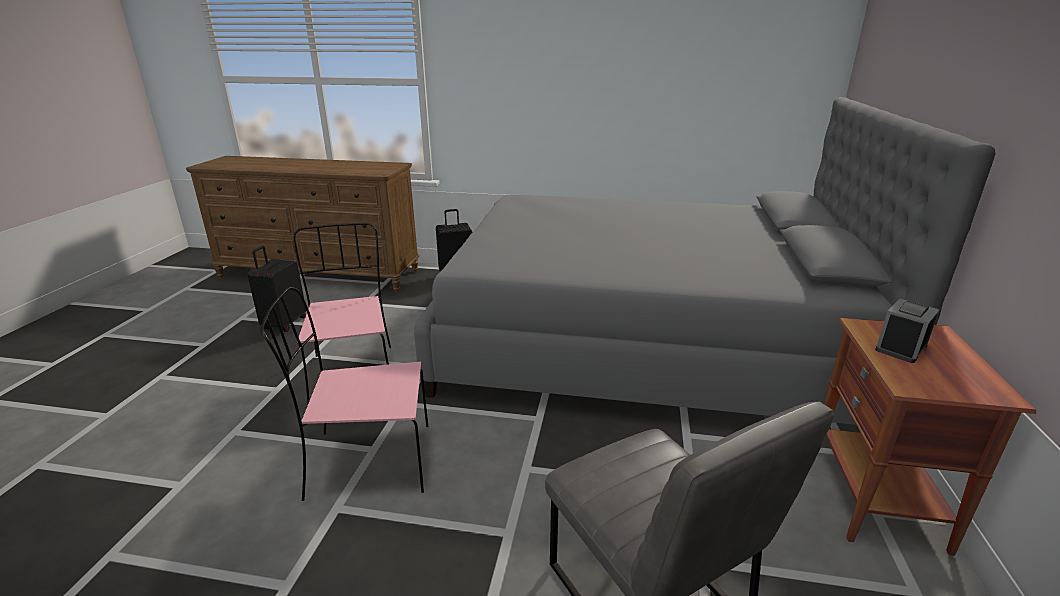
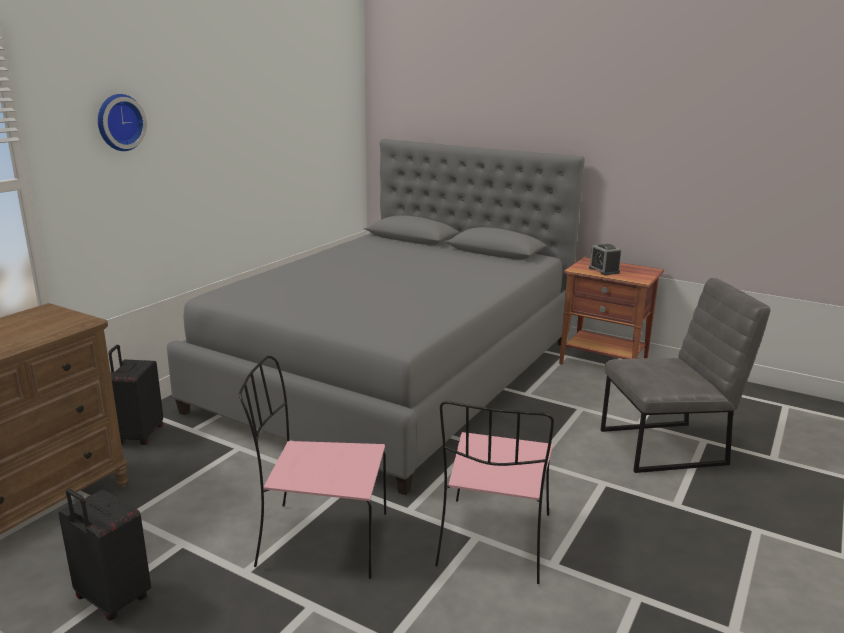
camera: 70 degrees left, 5 degrees down
(498, 46) = (119, 122): none -> wall clock

